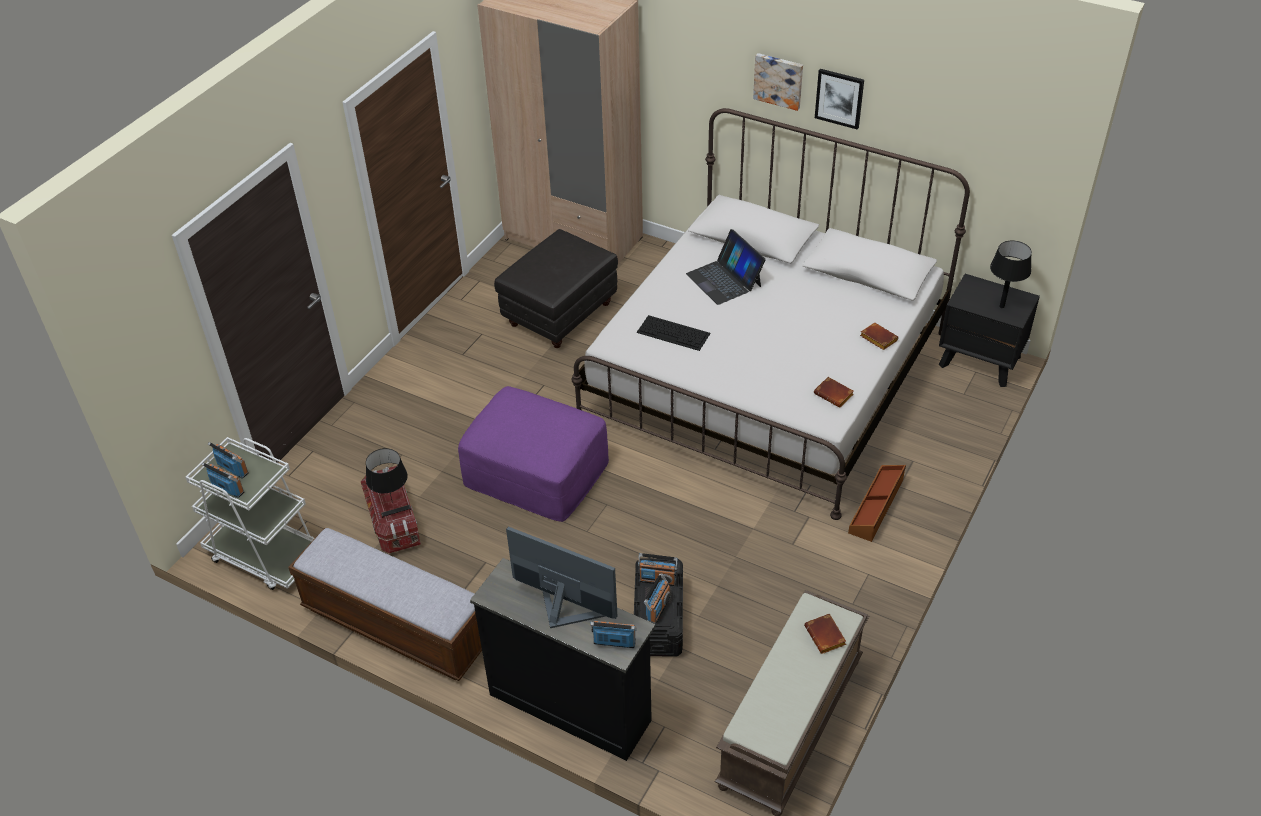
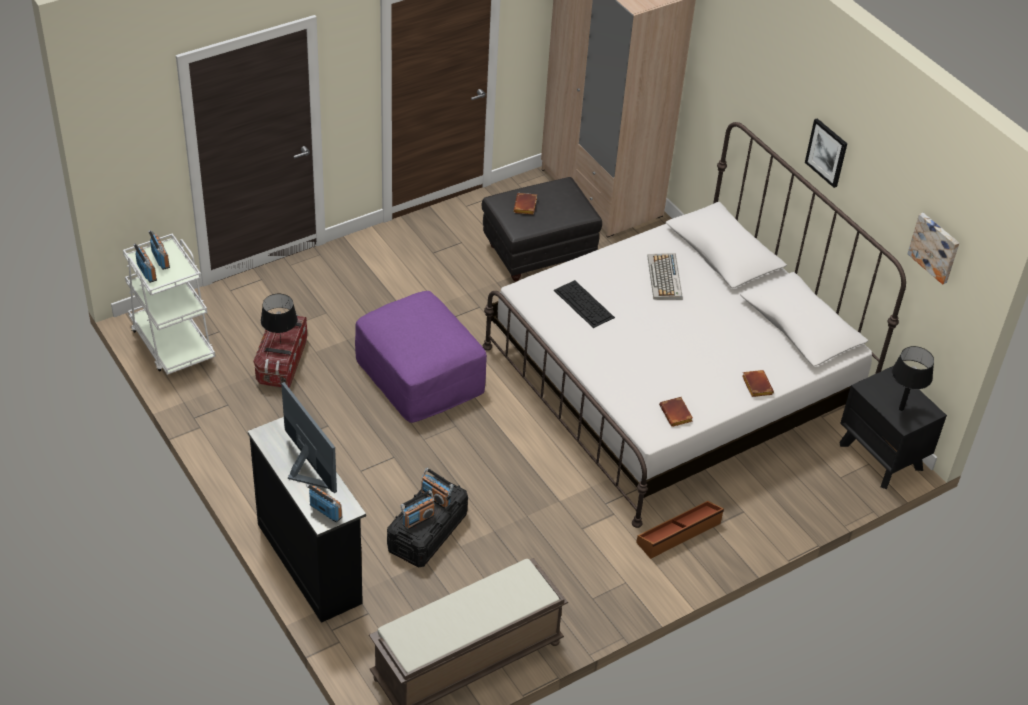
camera: 25 degrees right, 0 degrees up
(395, 626) = (227, 441): bench -> none
(724, 280) = (665, 278): laptop -> keyboard
(779, 80) = (786, 115): picture -> picture (935, 247)
(826, 636) = (516, 599): brown book -> brown book (526, 206)

